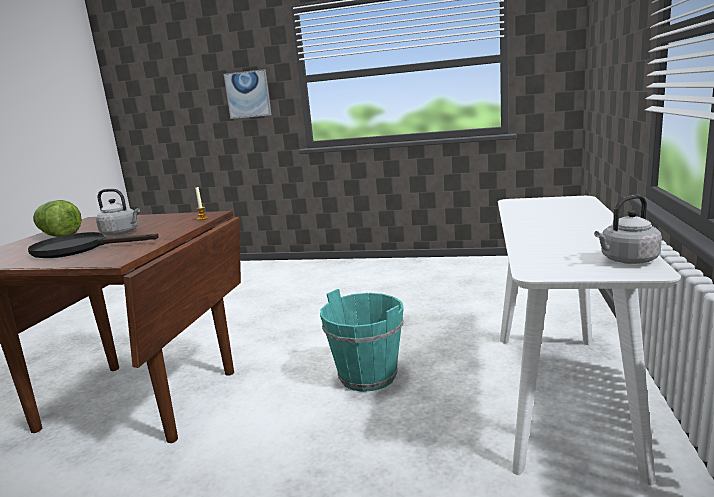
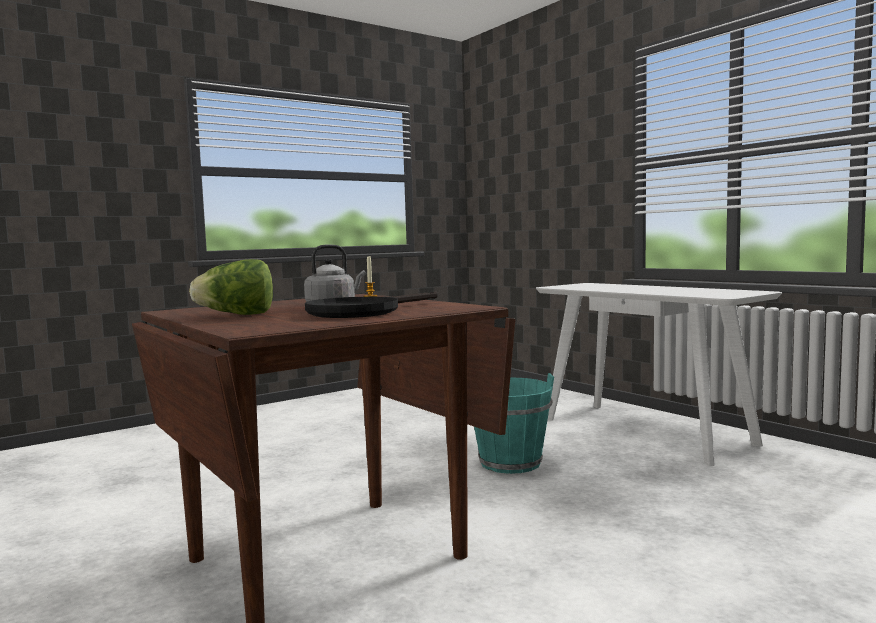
camera: 50 degrees left, 10 degrees down
(248, 94) = (110, 180): picture -> none
(626, 260) = (737, 291): grey kettle -> none

